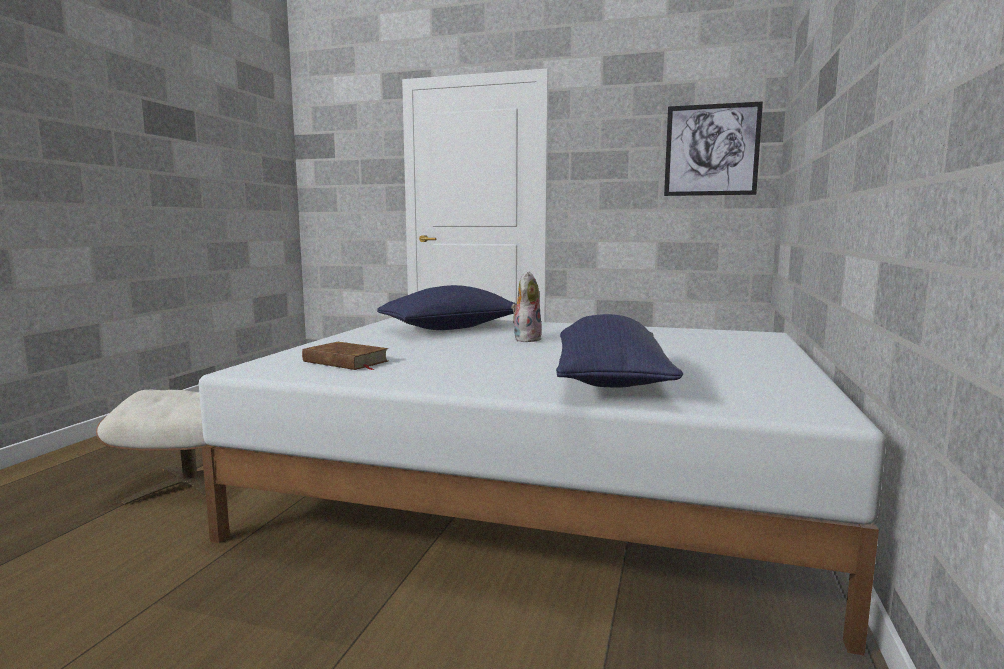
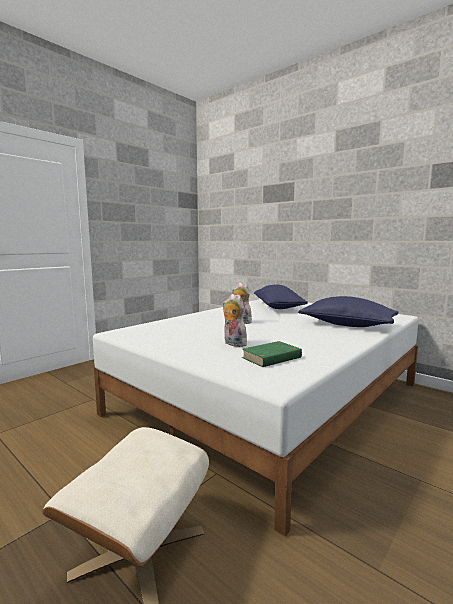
camera: 65 degrees left, 0 degrees up
(345, 361) = (272, 357): brown book -> green book
(397, 346) = (233, 344): none -> plush toy
(451, 329) = (184, 328): blue pillow -> blue pillow (278, 307)
(711, 150) = (173, 210): picture -> none

